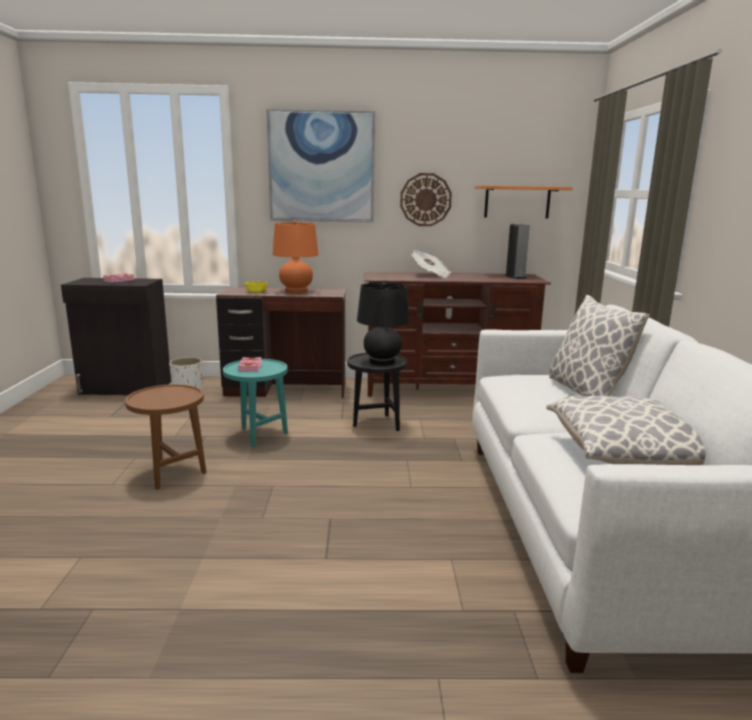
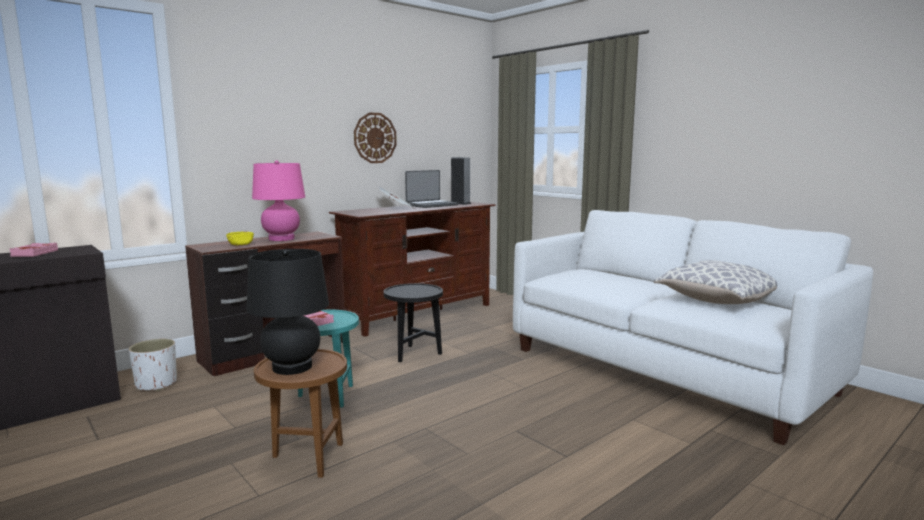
camera: 40 degrees left, 5 degrees down
(296, 292) = (281, 239): orange table lamp -> pink table lamp
(321, 167) = (277, 104): picture -> none
(382, 362) = (419, 291): black table lamp -> black table lamp (292, 367)
(478, 275) = (431, 205): none -> laptop
(517, 202) = (443, 139): orange shelf -> none
(586, 393) = (617, 275): pillow -> none

